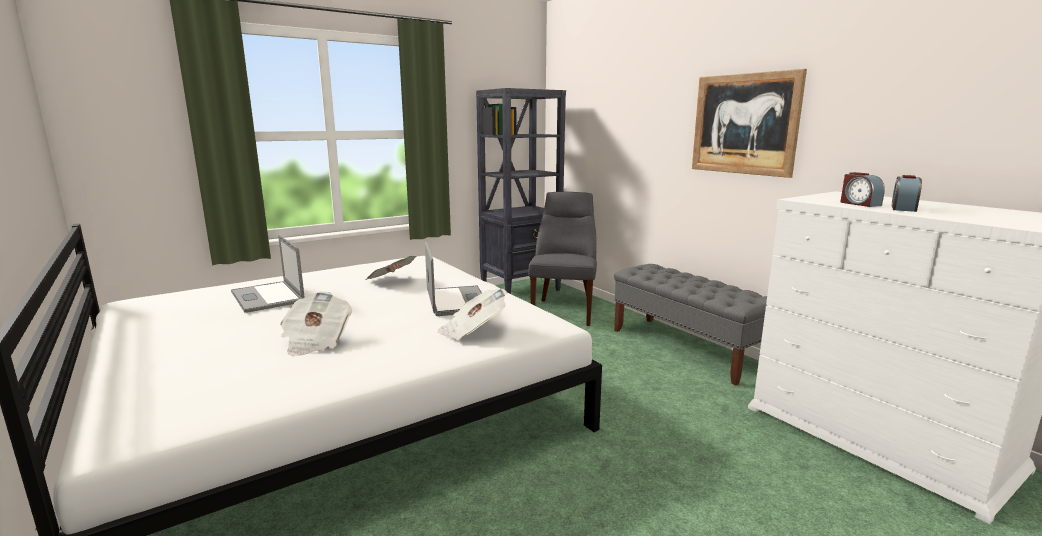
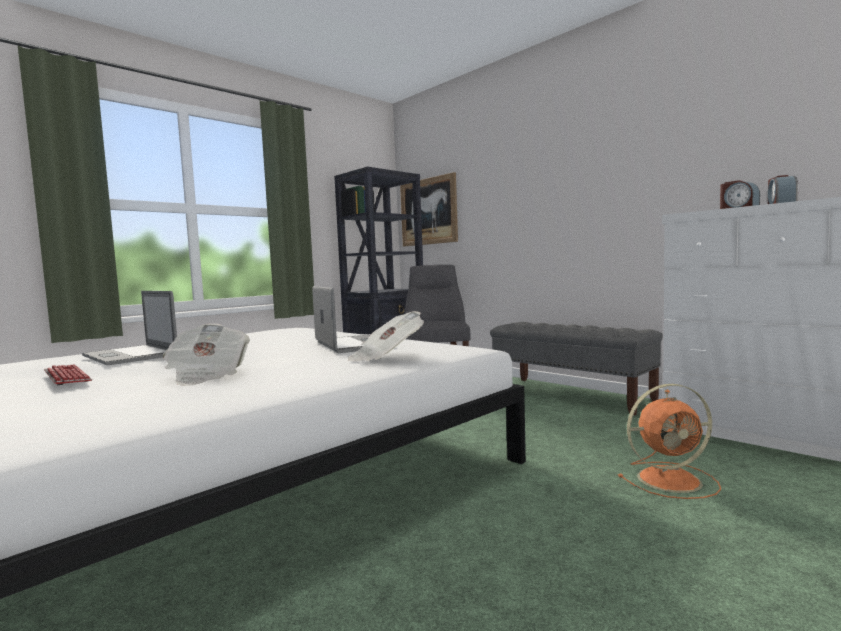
camera: 10 degrees left, 10 degrees down
(212, 328) = (67, 377): none -> keyboard
(391, 281) = (271, 340): newspaper -> none
(723, 472) = (671, 479): none -> orange fan
(744, 124) = (599, 177): picture -> picture (428, 211)

